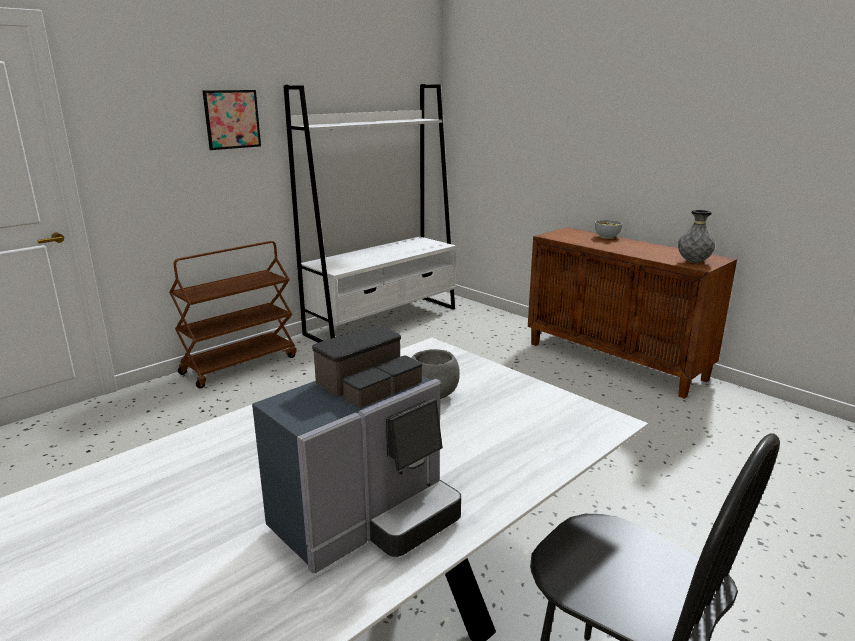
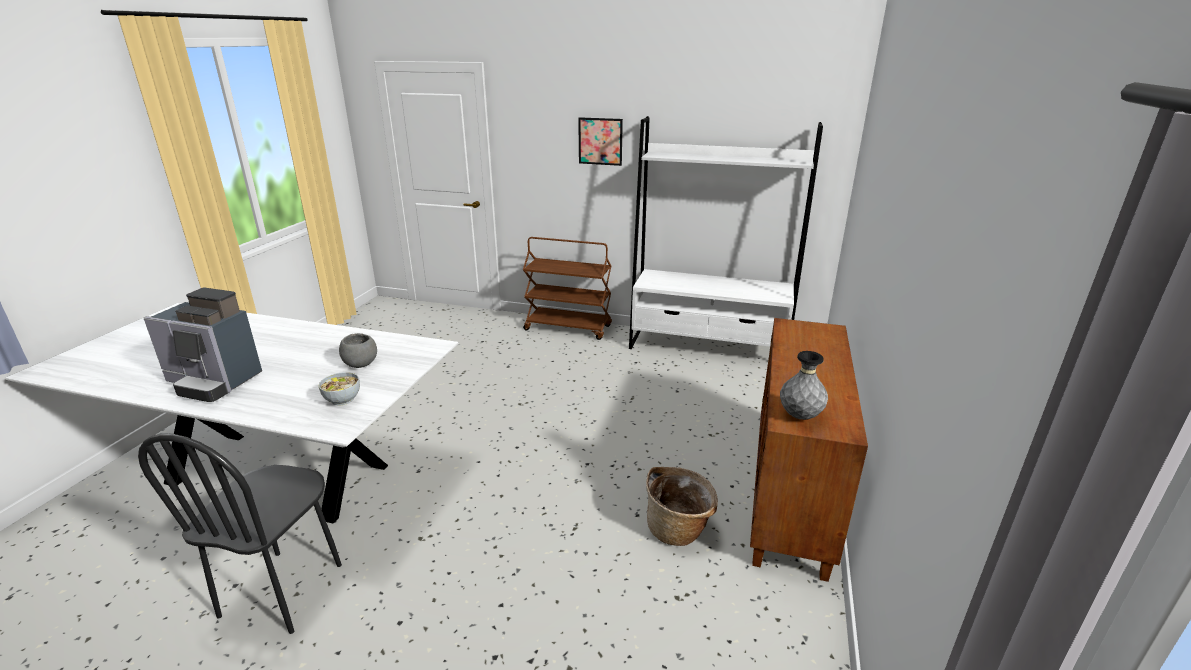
camera: 60 degrees right, 5 degrees up
(607, 237) = (836, 352): bowl -> bowl (342, 399)
(630, 411) = (678, 529): none -> basket

